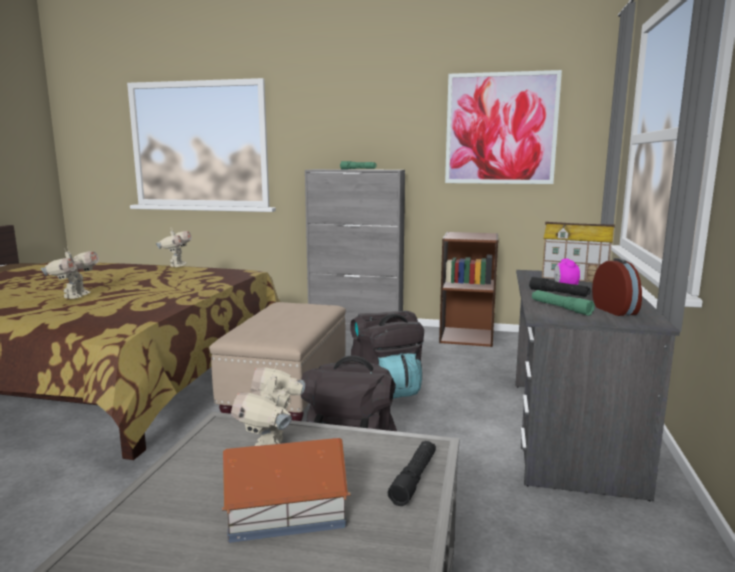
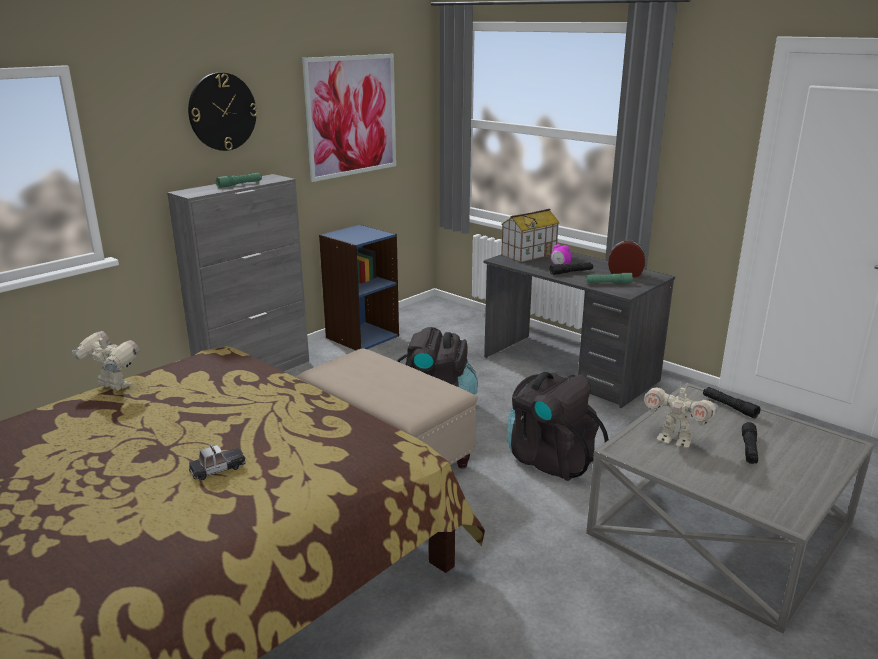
camera: 60 degrees left, 10 degrees up
(75, 296) = (217, 468): toy robot -> toy car
(284, 511) = (749, 449): toy house -> black flashlight
(367, 115) = (222, 112): none -> wall clock
(467, 336) = (362, 336): brown bookcase -> blue bookcase

